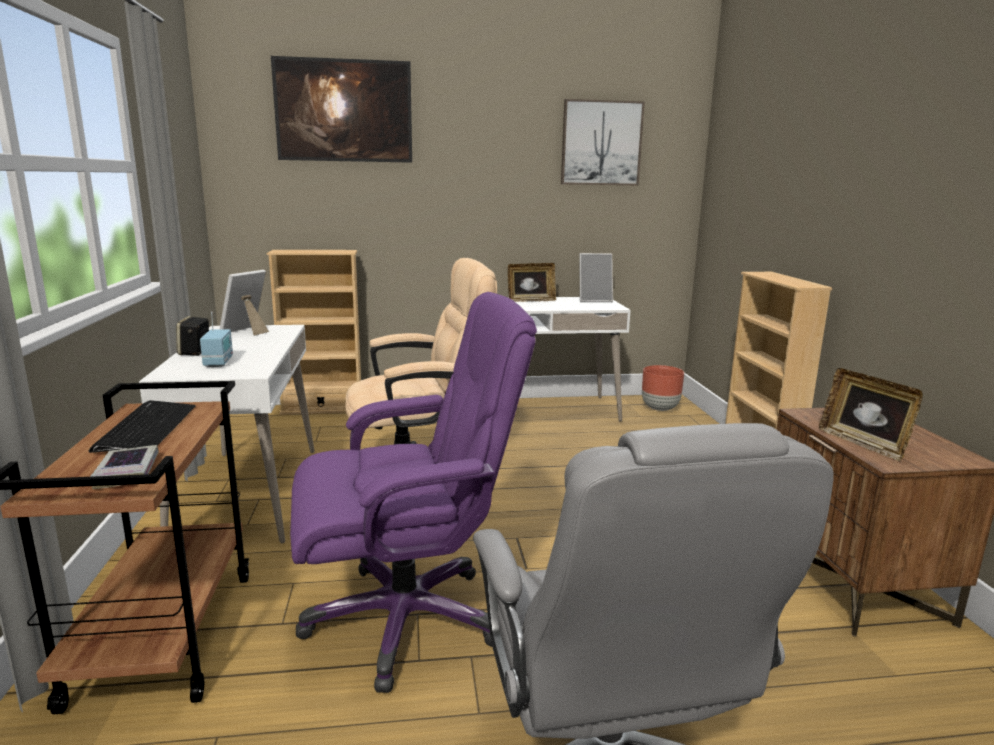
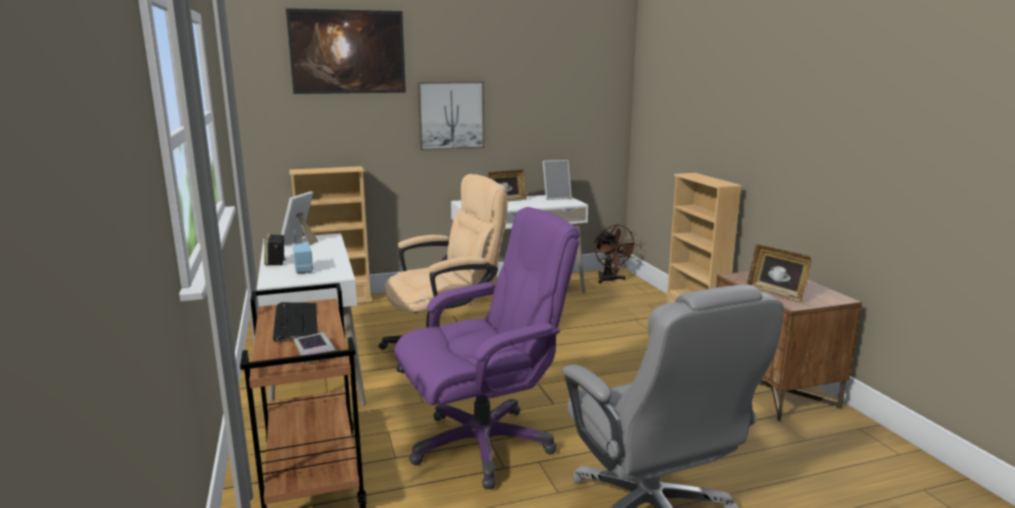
camera: 10 degrees left, 0 degrees up
(601, 143) = (554, 72): picture -> picture (451, 115)
(660, 408) = (610, 280): brown planter -> brown fan

